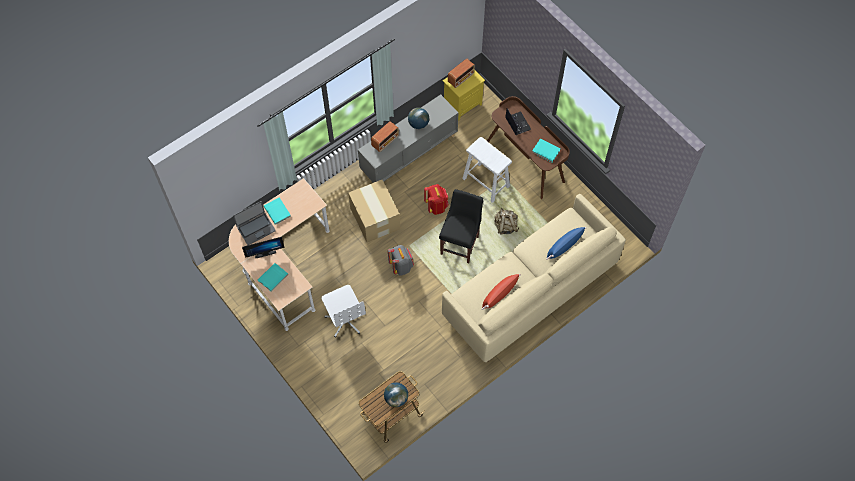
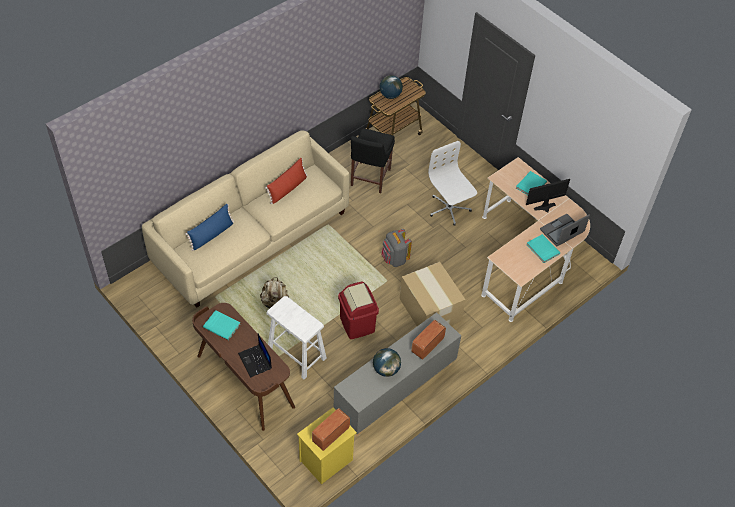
camera: 175 degrees right, 10 degrees down
(436, 206) = (357, 324): red backpack -> red trash can
(460, 243) = (328, 283): black chair -> black chair (369, 179)

